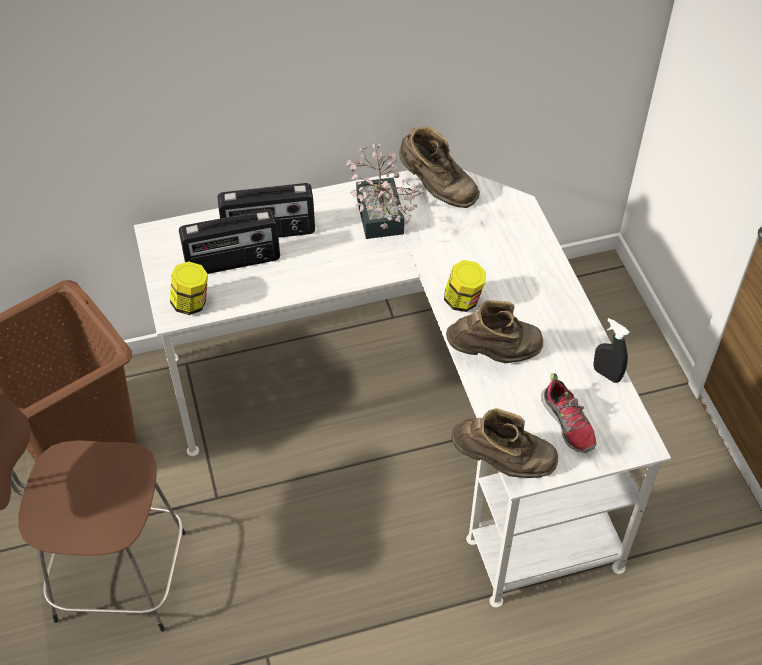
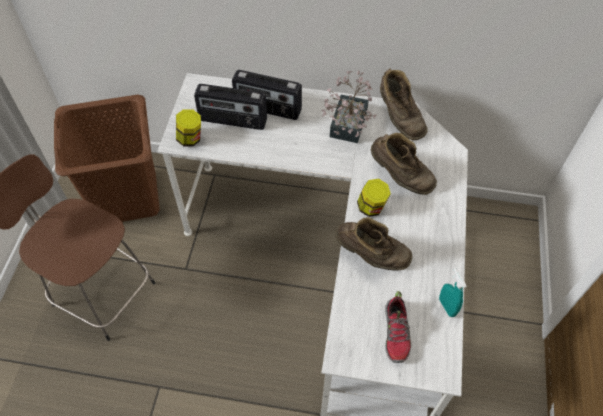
camera: 25 degrees right, 5 degrees up
(503, 464) = (330, 342): brown boot -> brown boot (399, 177)
(606, 374) = (447, 307): black spray bottle -> turquoise spray bottle

